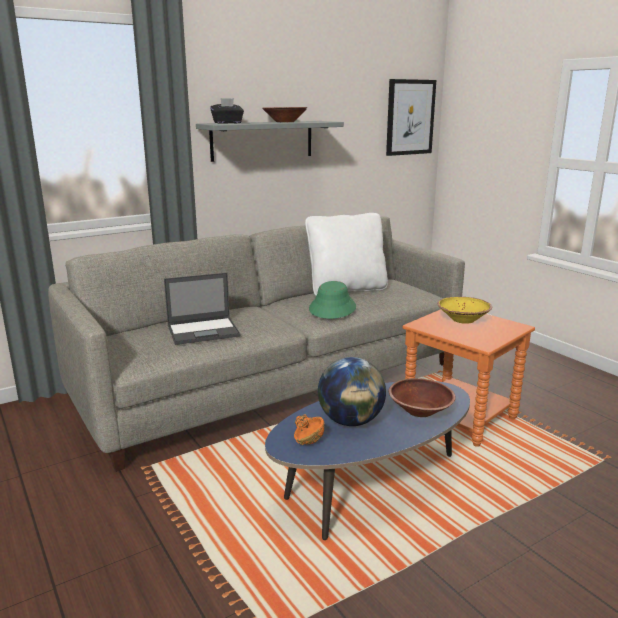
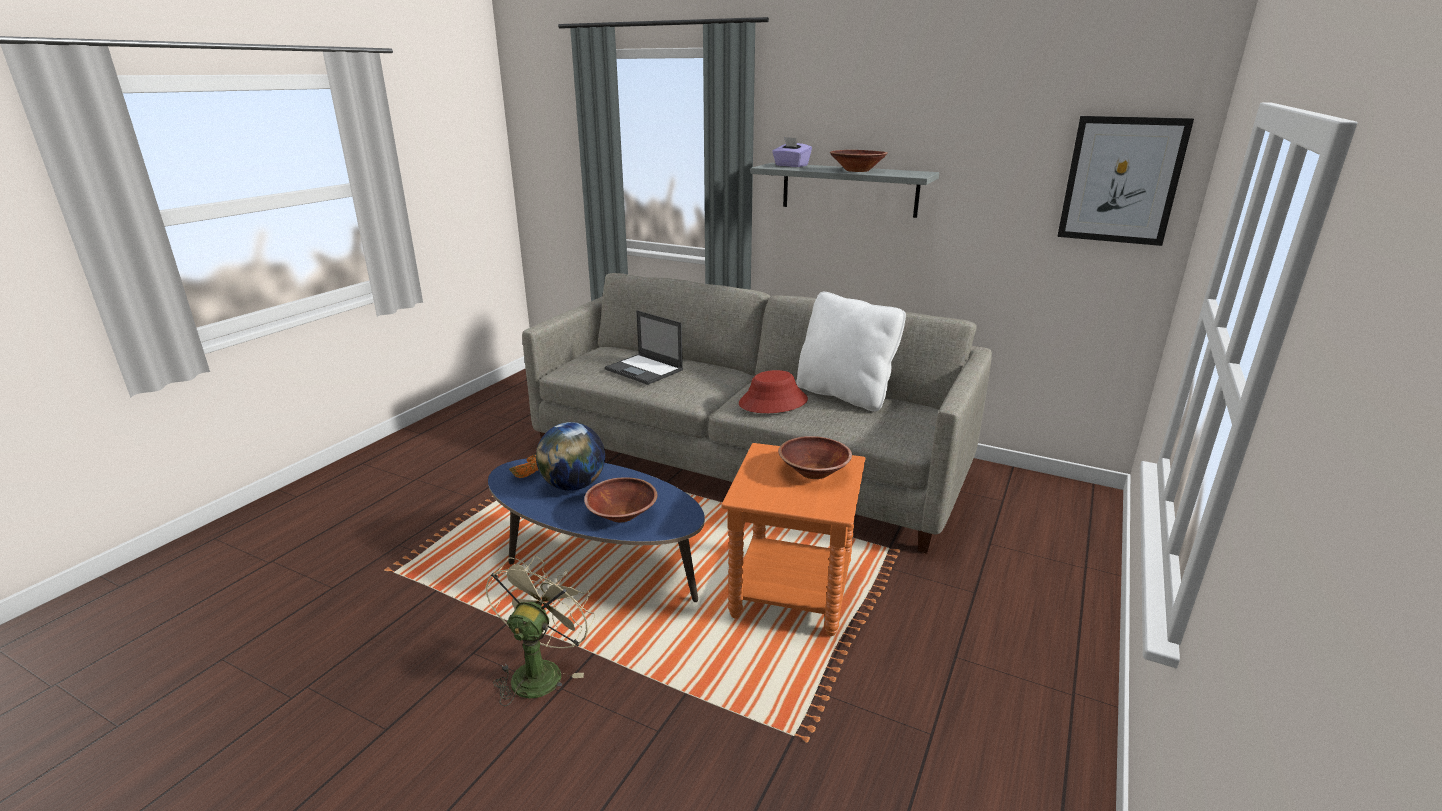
camera: 60 degrees right, 5 degrees up
(227, 123) = (791, 165): black tissue box -> purple tissue box
(332, 308) = (773, 402): green hat -> red hat
(463, 320) = (813, 472): yellow bowl -> brown bowl
(501, 554) = (540, 670): none -> beige fan

